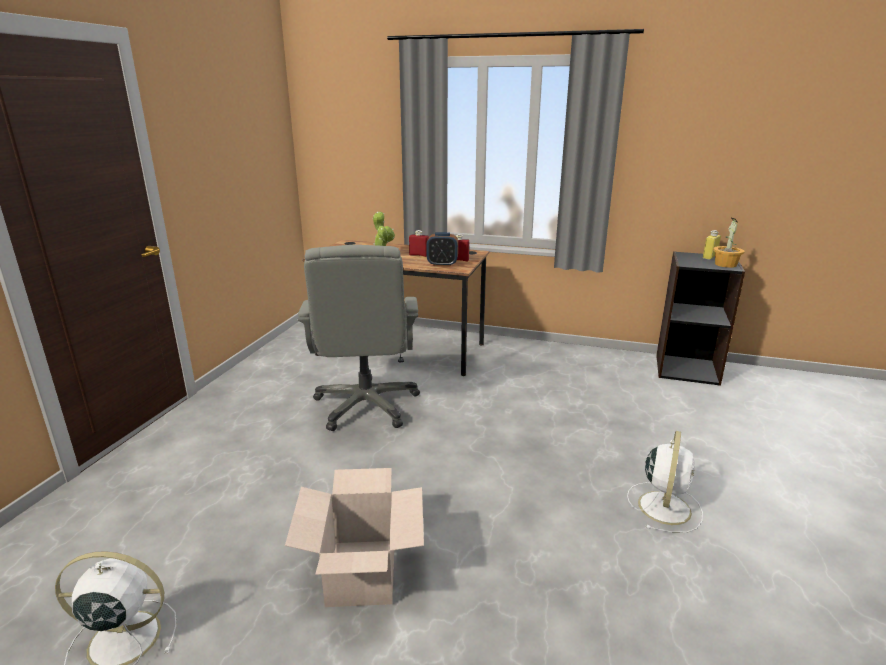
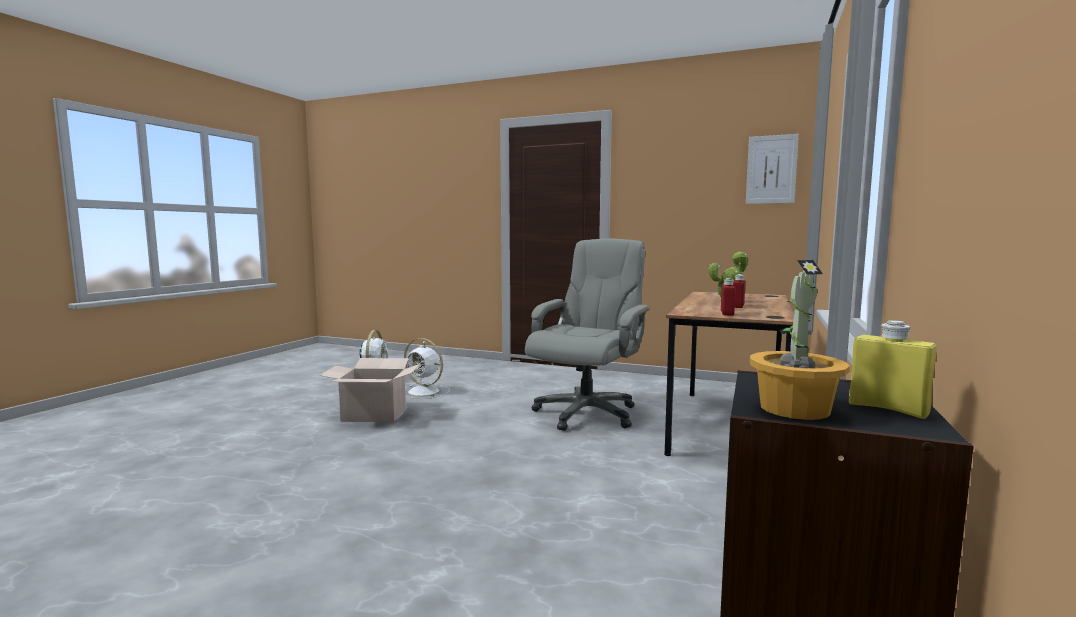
camera: 95 degrees right, 15 degrees down
(269, 123) = (771, 169): none -> picture
(366, 405) = (586, 413): grey office chair -> grey office chair turned 120 degrees clockwise
(442, 264) = (700, 310): alarm clock -> none
(664, 506) = (337, 538): white fan -> white fan (425, 392)

